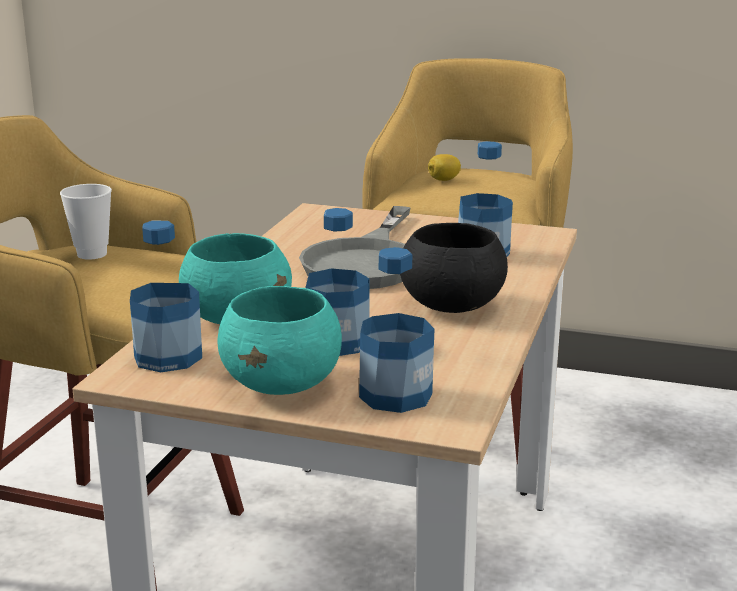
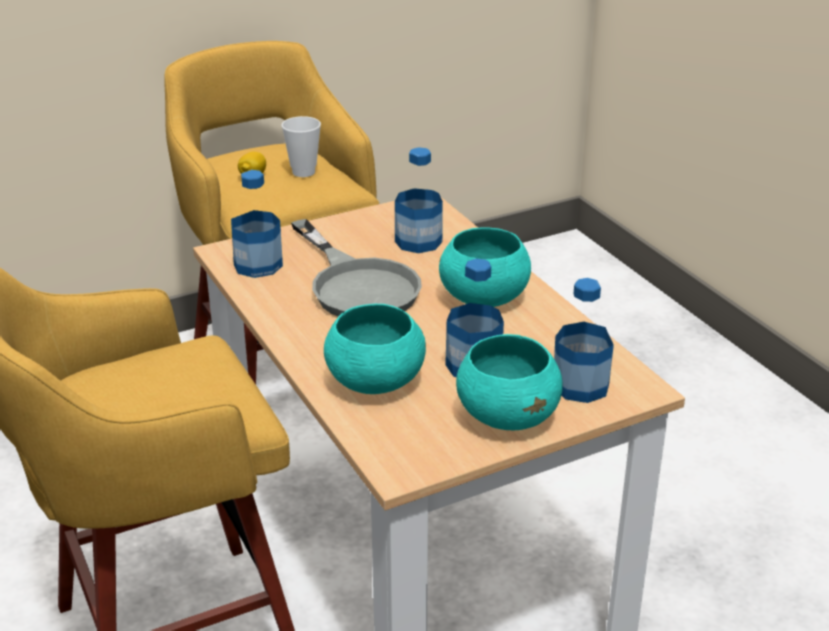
camera: 45 degrees left, 10 degrees up
(92, 254) = (123, 381): cup -> cup (303, 172)
(168, 357) = (395, 438): bottle -> bottle (258, 265)
(451, 306) = (484, 299): black bowl -> turquoise bowl

